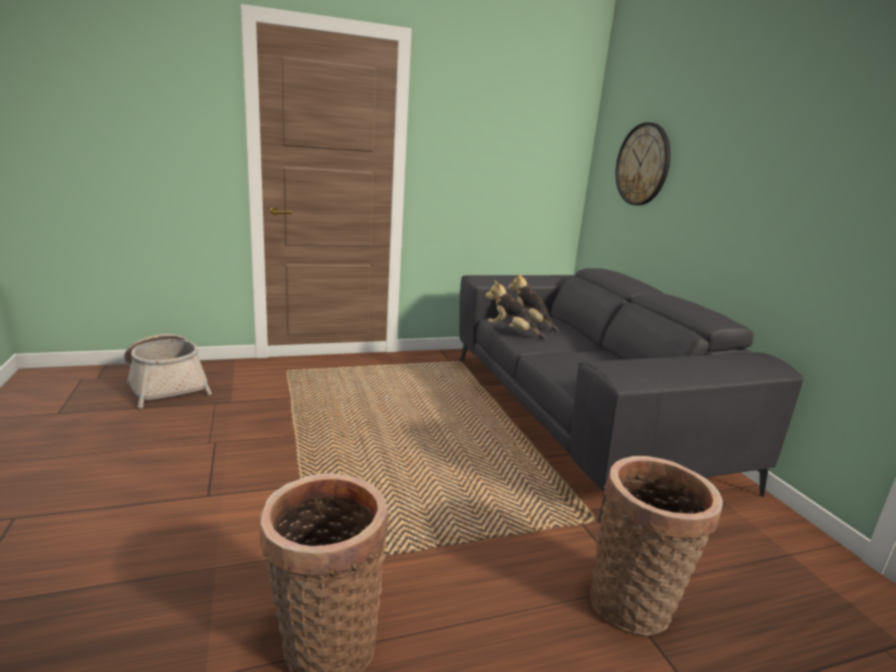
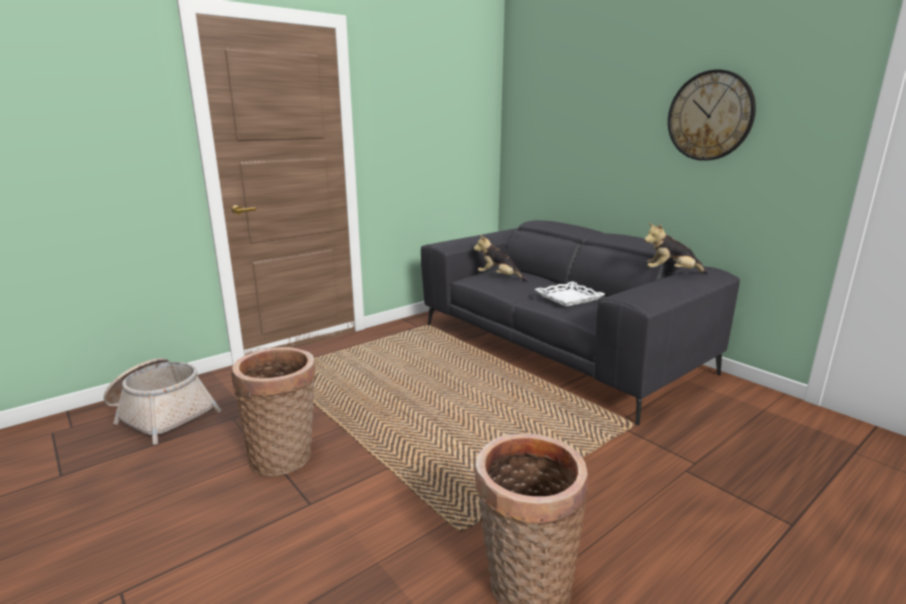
camera: 20 degrees left, 0 degrees up
(512, 332) = (492, 287): plush toy -> plush toy (671, 273)
(583, 358) = (568, 298): none -> white tray
(635, 603) = (705, 474): basket -> basket (285, 457)
(643, 164) = (560, 127): wall clock -> wall clock (710, 116)

